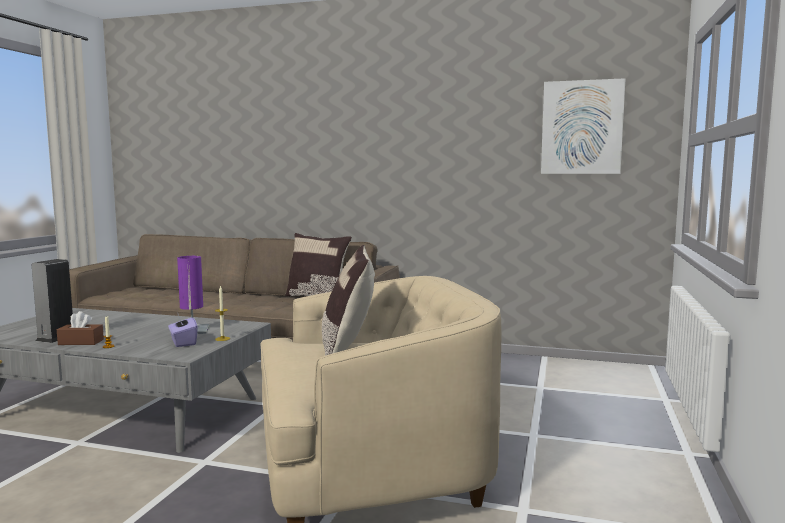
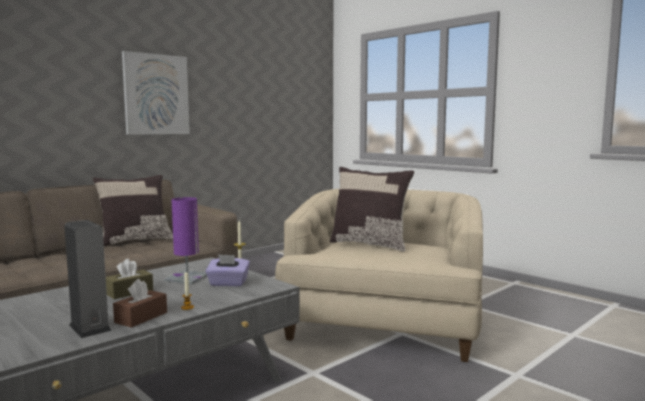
camera: 60 degrees left, 0 degrees up
(142, 327) = (129, 292): none -> brown tissue box
(581, 127) = (288, 84): picture -> picture (156, 94)

